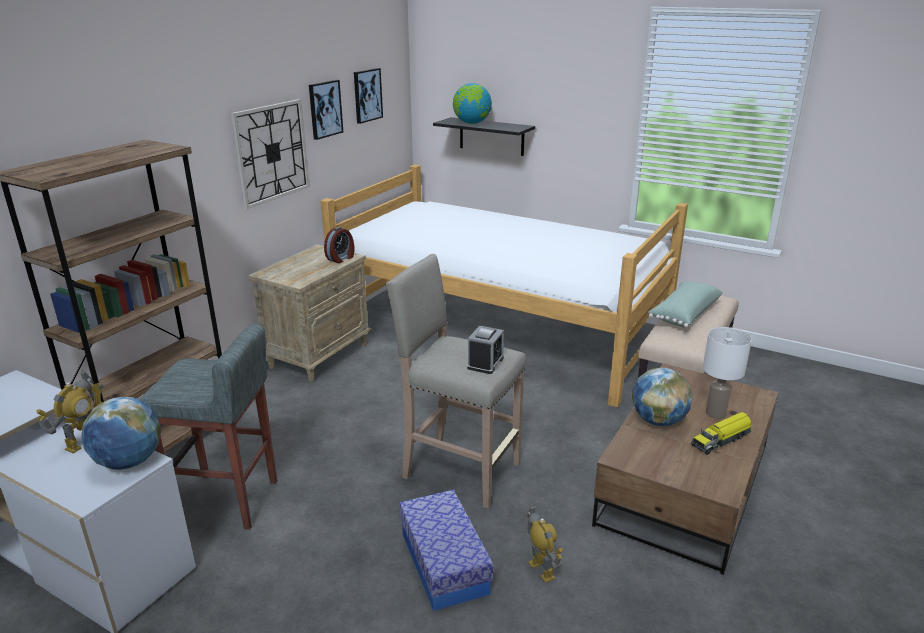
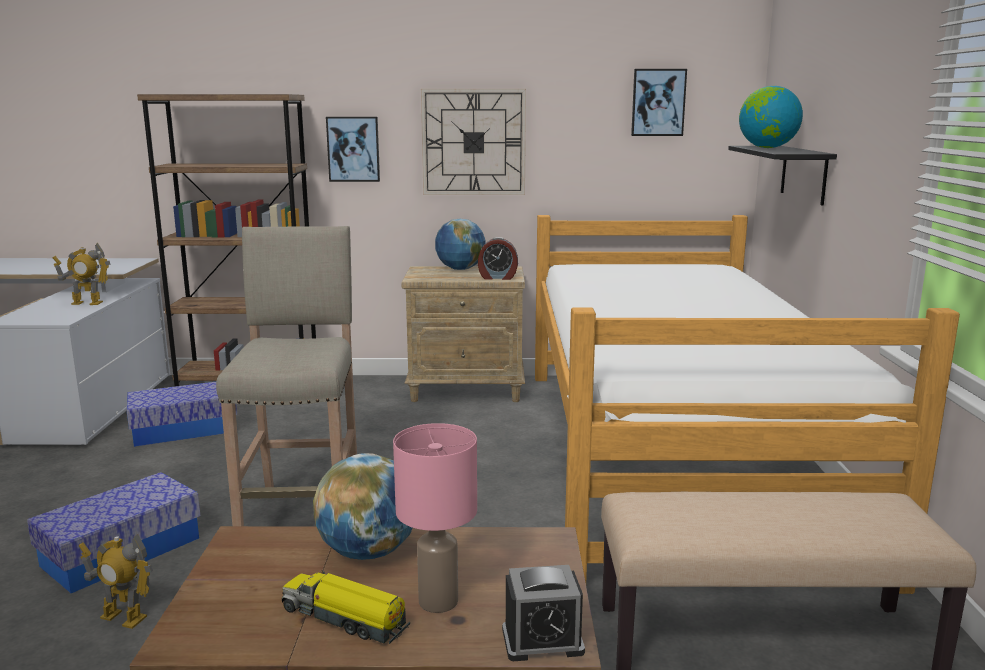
camera: 60 degrees right, 10 degrees down
(129, 462) = (60, 317): globe -> globe (460, 269)
(227, 502) = (184, 429): grey stool -> storage box
(325, 109) = (571, 107): picture -> picture (353, 149)
(485, 363) = (280, 359): alarm clock -> alarm clock (542, 641)
(541, 570) = (123, 618): toy robot -> toy robot turned 75 degrees clockwise
(683, 314) = (767, 503): green pillow -> none
(716, 413) = (437, 602): white table lamp -> pink table lamp

